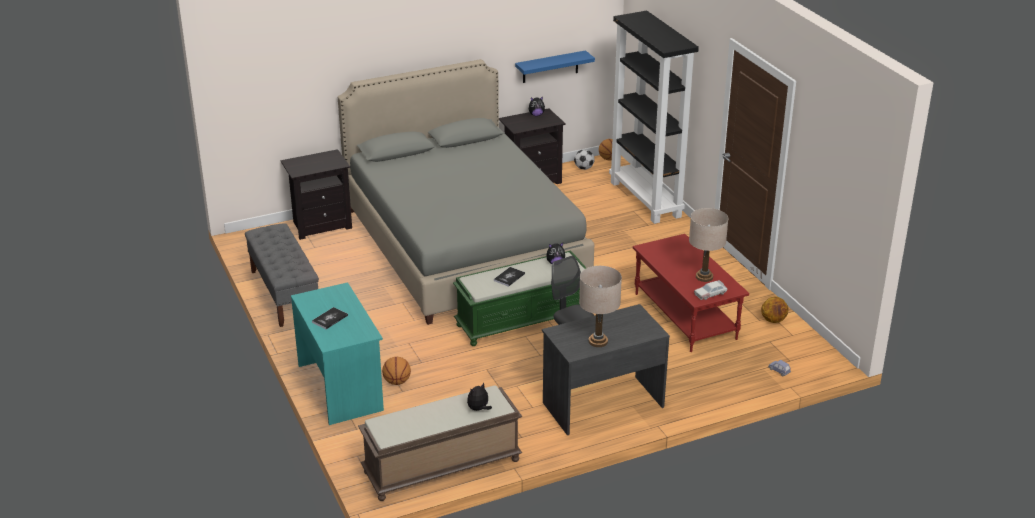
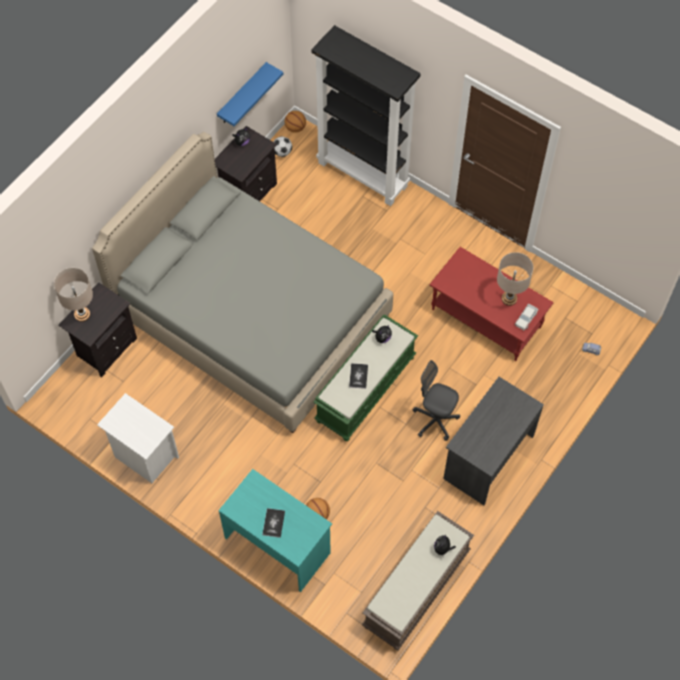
camera: 30 degrees left, 30 degrees up
(284, 294) = (144, 456): grey bench -> white nightstand
(598, 341) = (497, 440): beige table lamp -> beige table lamp (82, 315)
(773, 320) = (554, 290): basketball -> none

